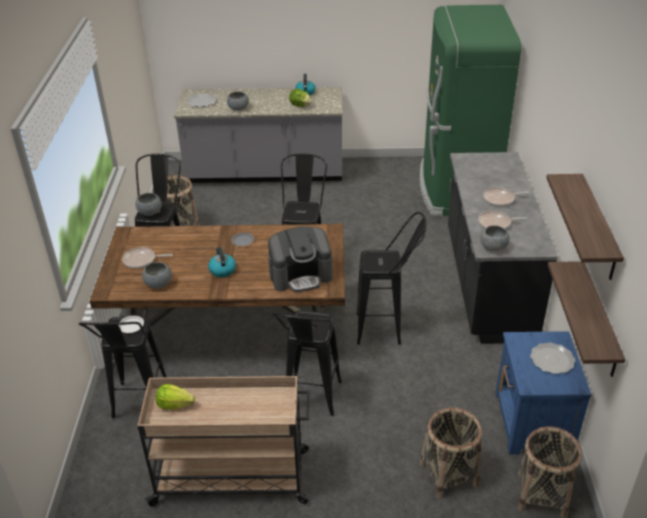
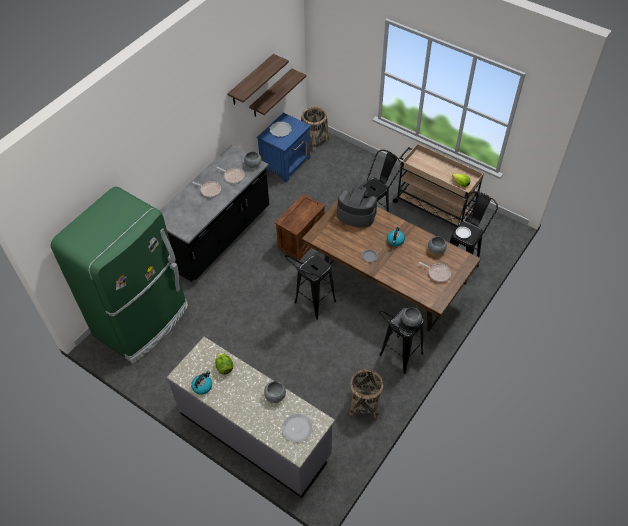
camera: 145 degrees left, 15 degrees up
(387, 329) = (301, 240): black stool -> crate
(448, 474) = (342, 164): basket -> none

